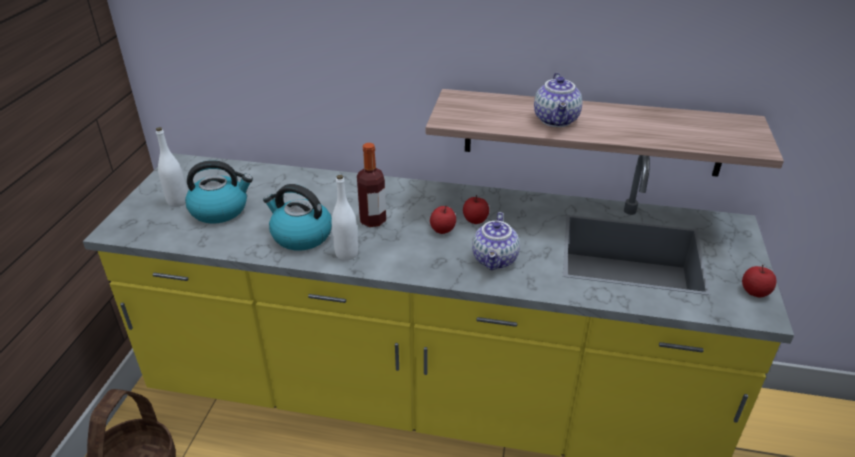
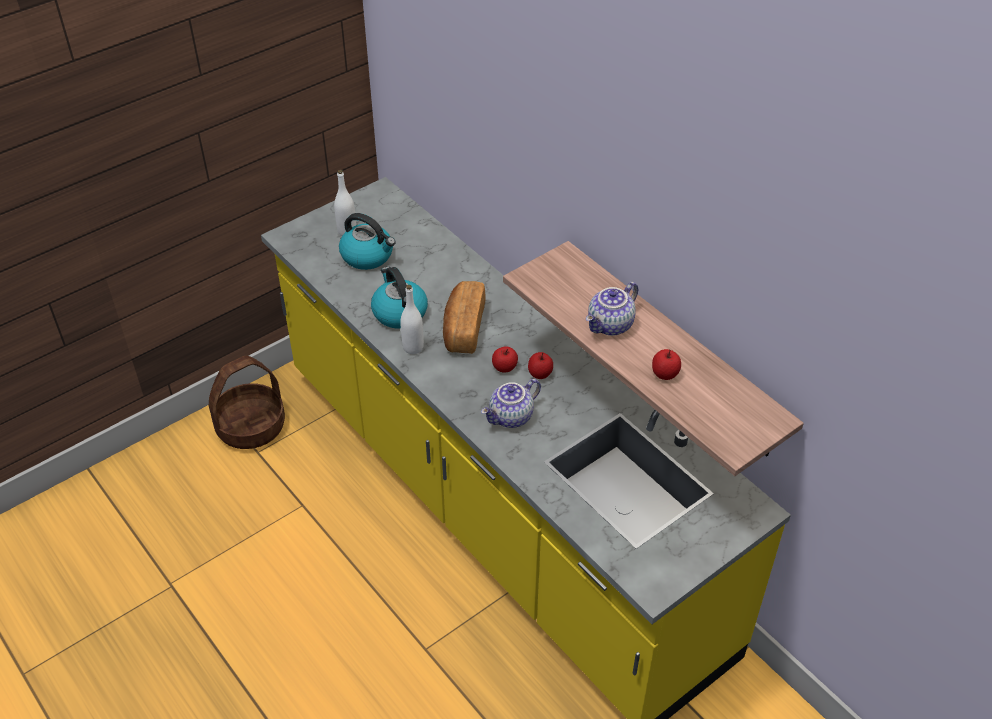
camera: 40 degrees right, 10 degrees up
(373, 220) = (463, 328): bottle -> bread
(755, 292) = (676, 570): apple -> apple (665, 373)

